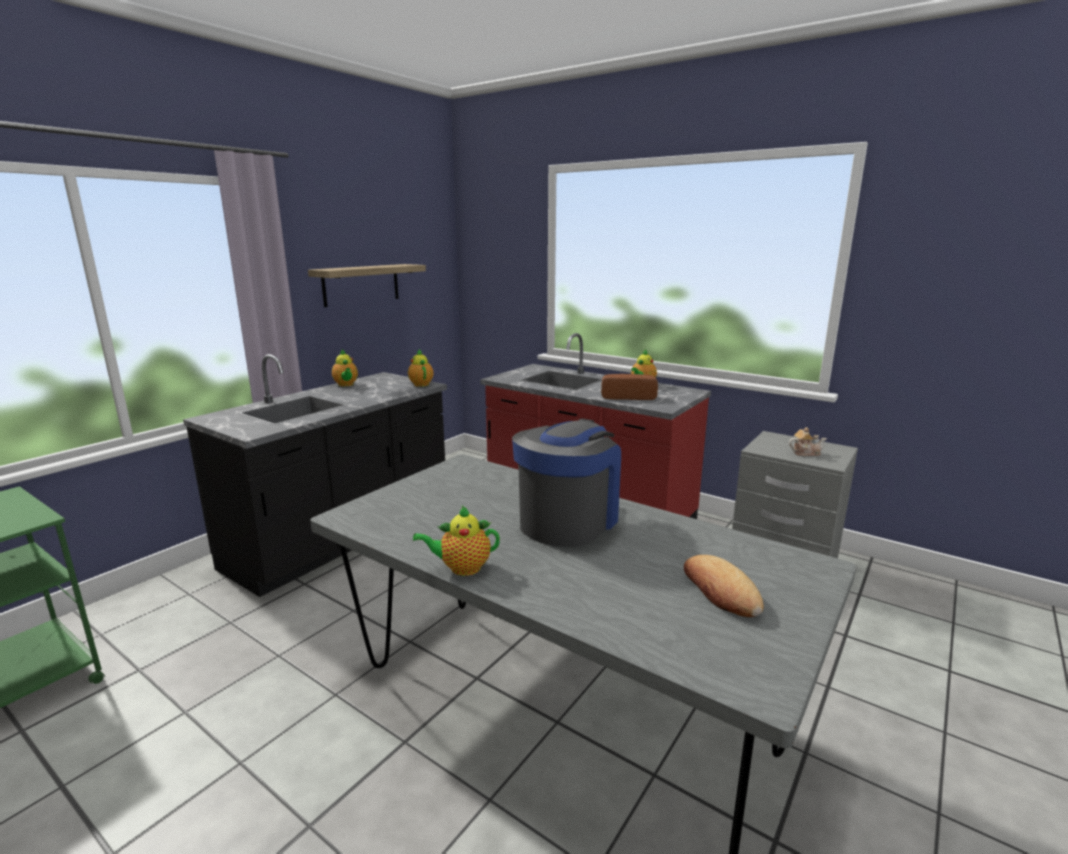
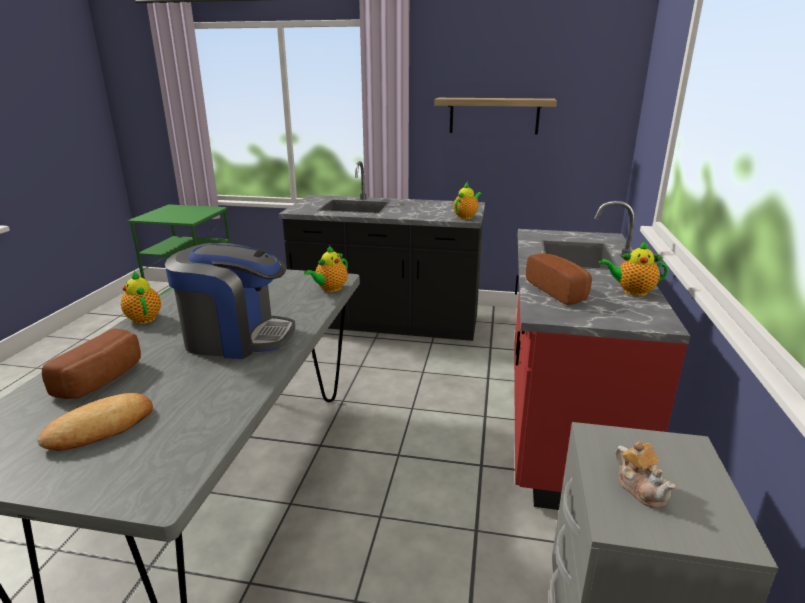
camera: 65 degrees right, 5 degrees up
(346, 385) = (430, 202): teapot -> teapot (330, 289)
(621, 592) = (104, 380): none -> bread

